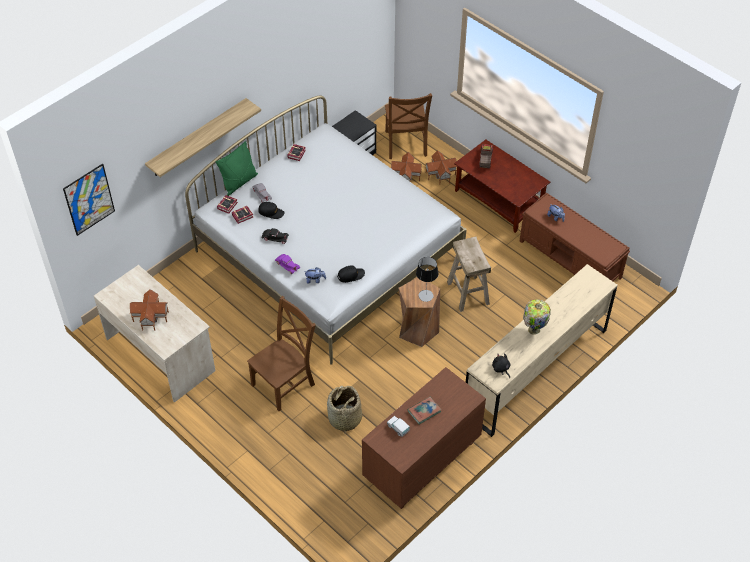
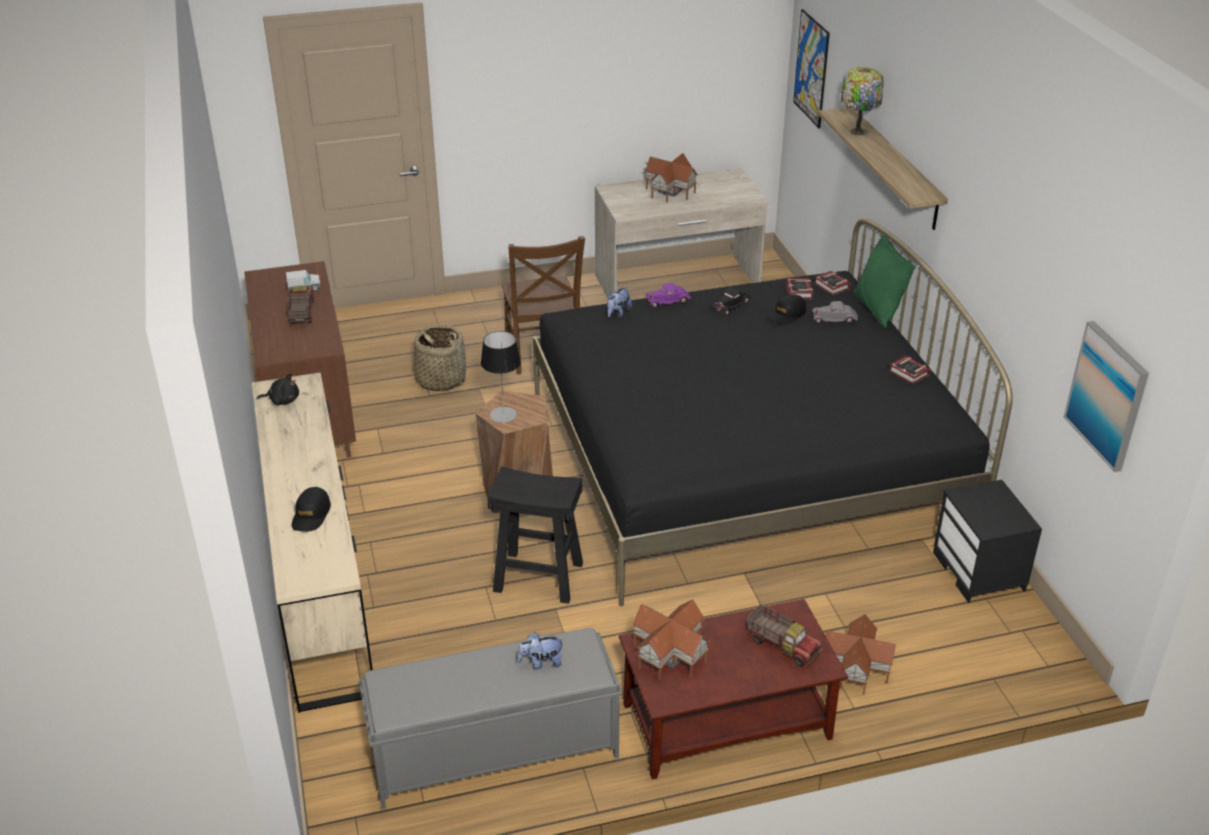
camera: 120 degrees right, 15 degrees down
(329, 254) = (745, 462): white bed -> black bed
(351, 275) = (596, 343): black cap -> black cap (311, 515)
(362, 36) = (1107, 395): none -> picture
(405, 145) = (970, 652): brown chair -> none
(406, 175) = (878, 619): toy house -> toy house (670, 655)
(424, 411) = (301, 313): book -> toy truck
(468, 293) = (537, 577): beige stool -> black stool
(533, 330) = (305, 458): table lamp -> table lamp (857, 131)
(570, 259) = (492, 752): brown bench -> grey bench

